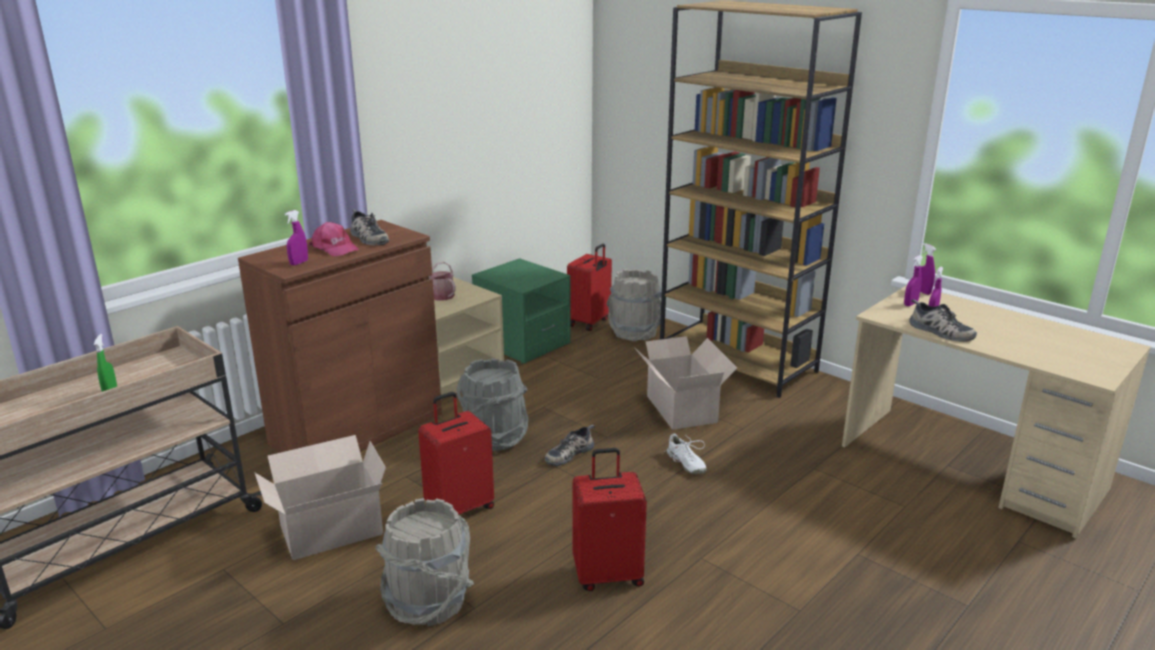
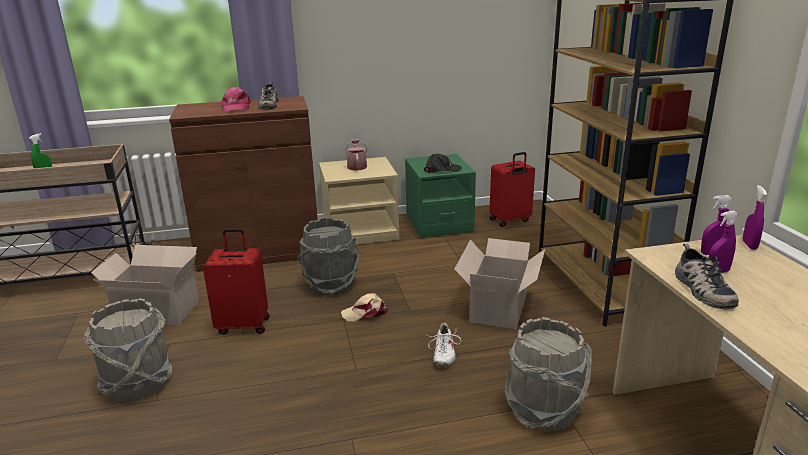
camera: 35 degrees right, 0 degrees up
(299, 263) = (197, 112): purple spray bottle -> none
(532, 280) = (441, 170): none -> black cap
(569, 453) = (365, 313): shoe -> beige cap
(608, 574) = (267, 418): red suitcase -> none
(635, 333) = (537, 237): grey bucket -> grey bucket (544, 410)

